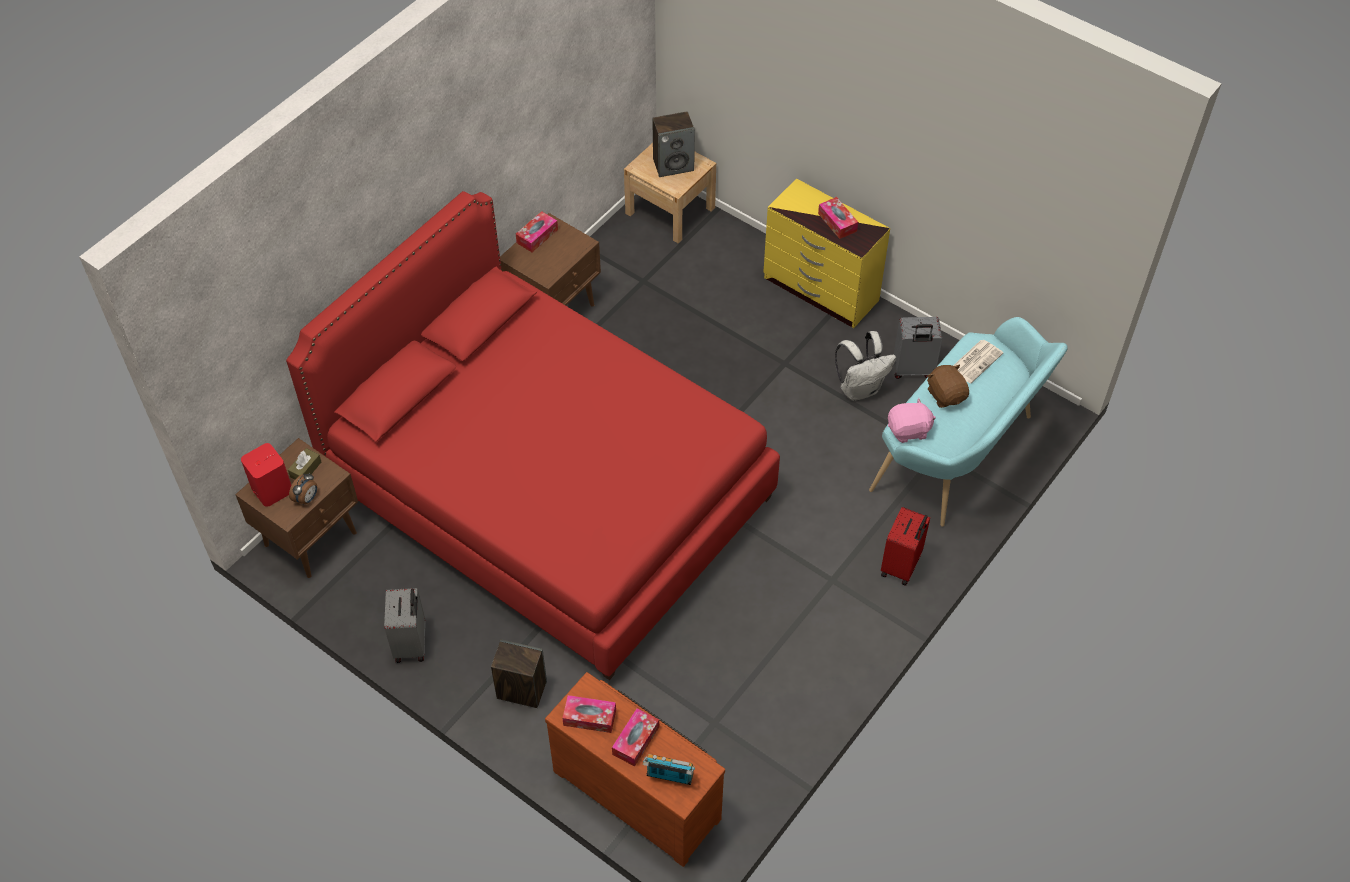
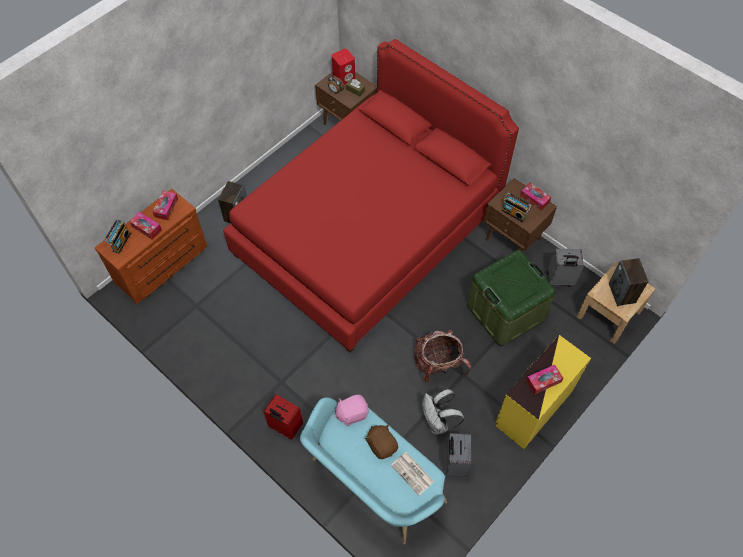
camera: 95 degrees right, 5 degrees up
(412, 643) = (275, 167): grey suitcase -> grey suitcase (560, 280)
(564, 258) = (514, 213): none -> radio
(679, 318) = (505, 312): none -> green storage box
(774, 391) = (438, 364): none -> backpack
(909, 430) = (352, 413): pink plush toy -> pink plush toy turned 75 degrees clockwise
(946, 395) = (382, 445): brown plush toy -> brown plush toy turned 105 degrees counterclockwise

